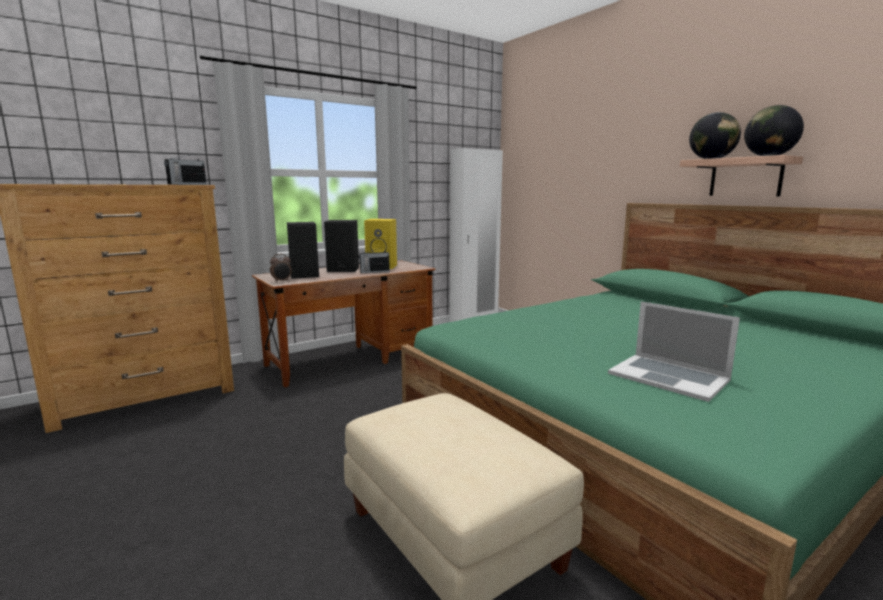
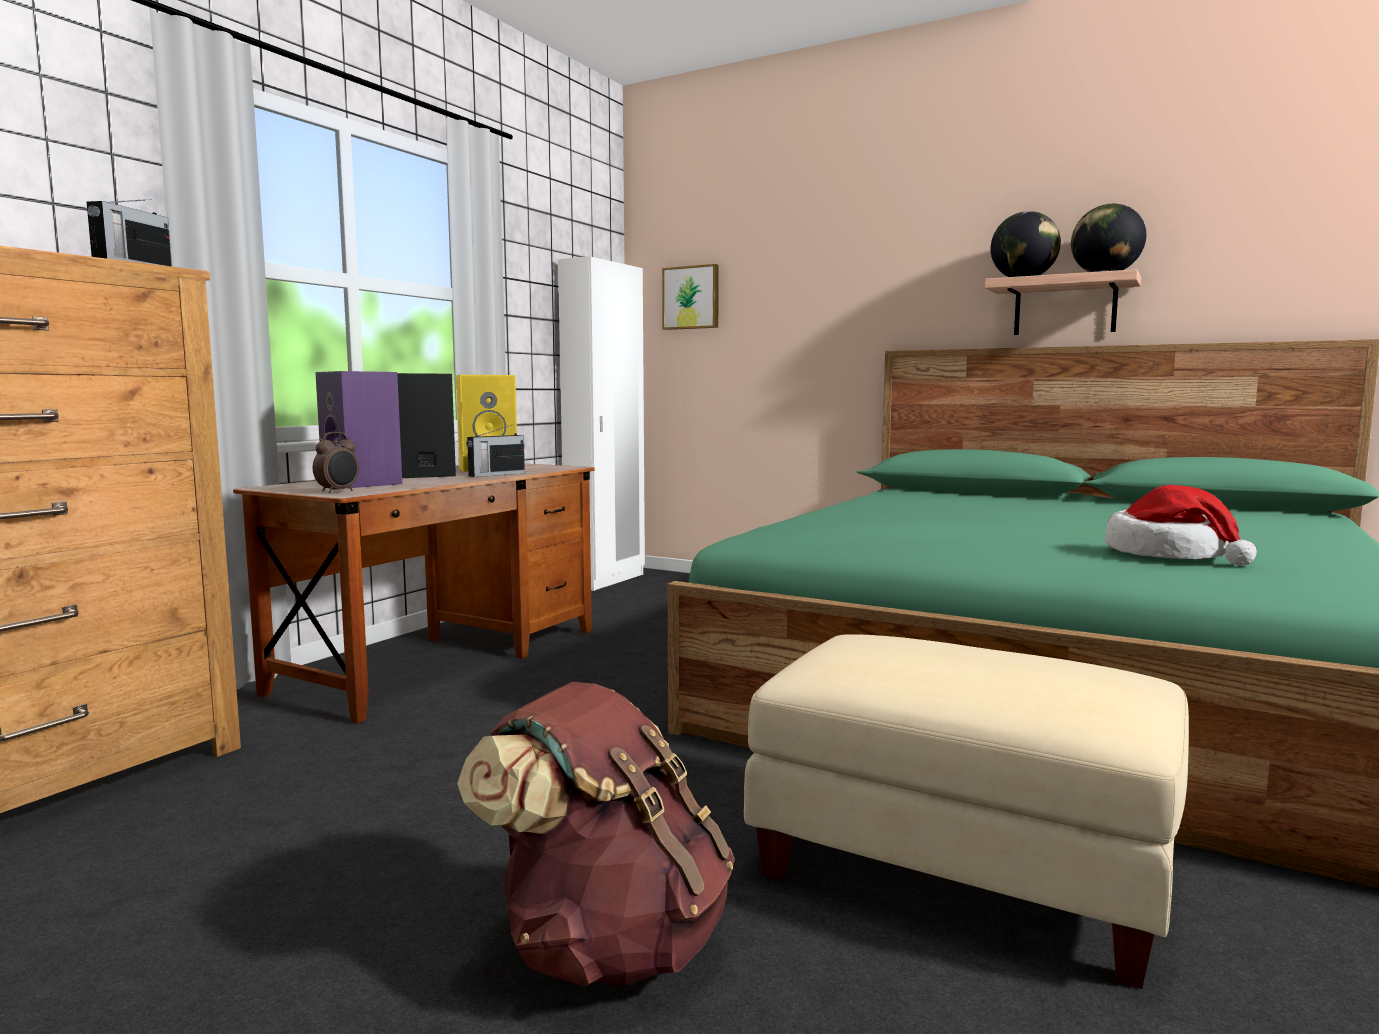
camera: 25 degrees left, 5 degrees down
(258, 525) = (607, 944): none -> brown backpack
(305, 275) = (364, 483): black speaker -> purple speaker
(530, 166) = (691, 298): none -> picture
(668, 376) = (1169, 555): laptop -> hat

